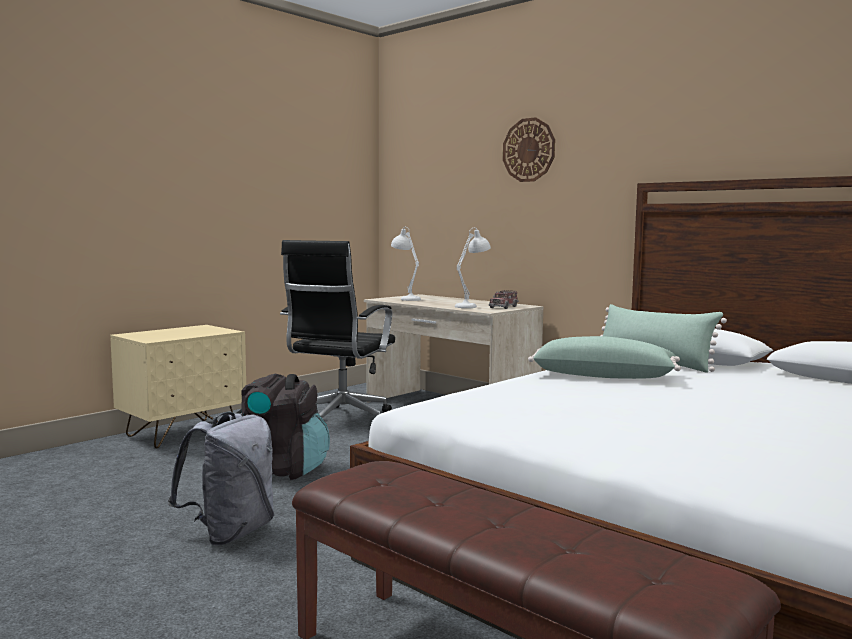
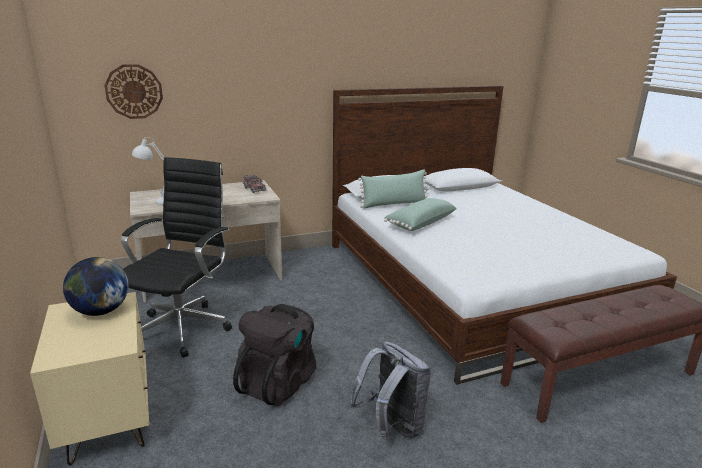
camera: 65 degrees left, 15 degrees up
(204, 331) = (101, 311): none -> globe
(340, 421) = (184, 327): black office chair -> black office chair turned 120 degrees counterclockwise
(472, 306) = (237, 195): white table lamp -> none
(529, 150) = (237, 61): wall clock -> wall clock (134, 91)

